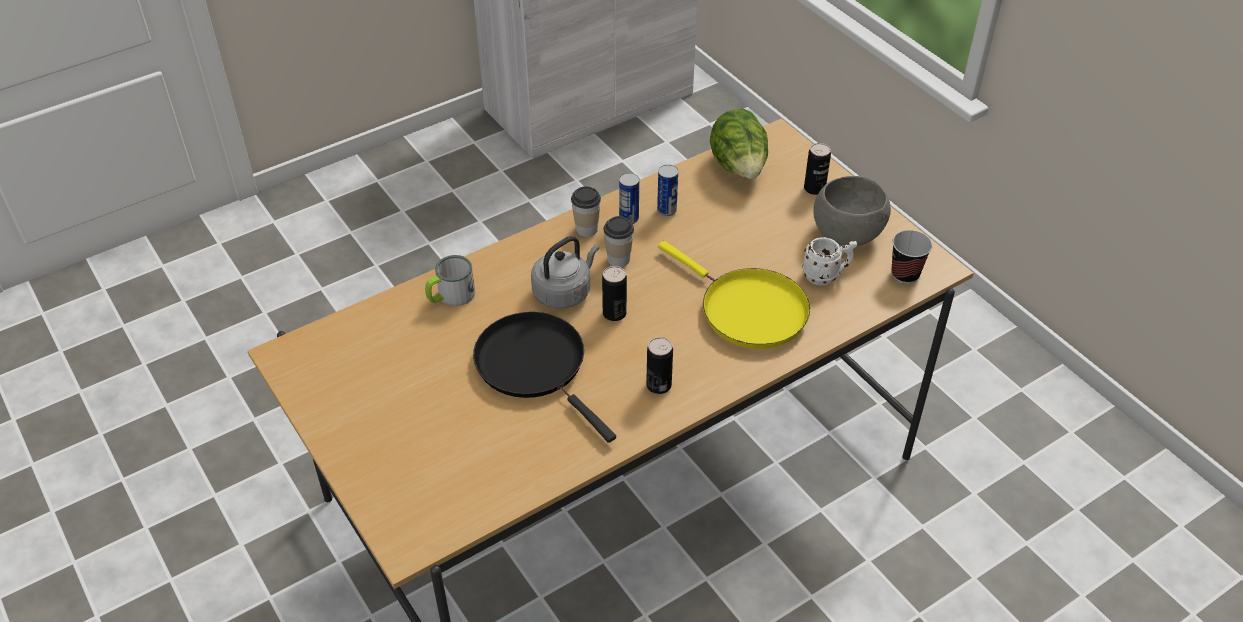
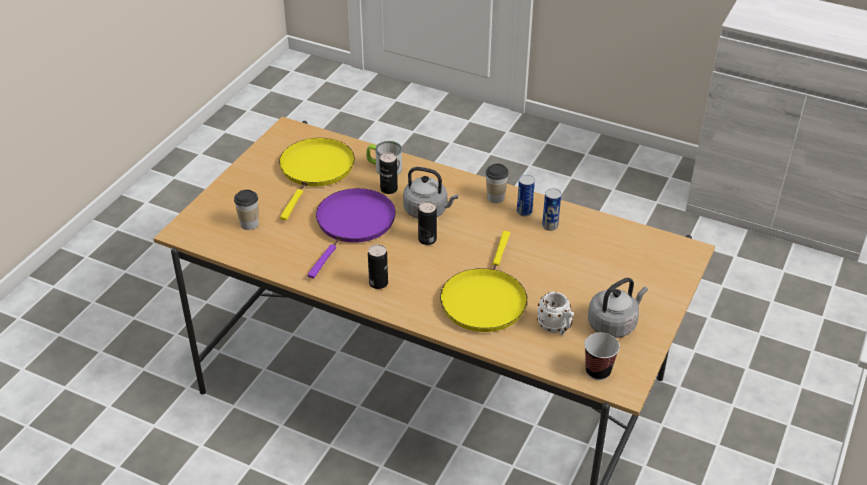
camera: 60 degrees right, 5 degrees down
(398, 360) = (315, 170): none -> yellow frying pan
(535, 365) = (353, 224): black frying pan -> purple frying pan
(618, 259) = (479, 222): cup -> cup (249, 224)
(739, 168) = (631, 244): lettuce -> none
(814, 188) = (649, 290): can -> can (389, 189)
(846, 233) = (614, 324): grey bowl -> grey kettle

